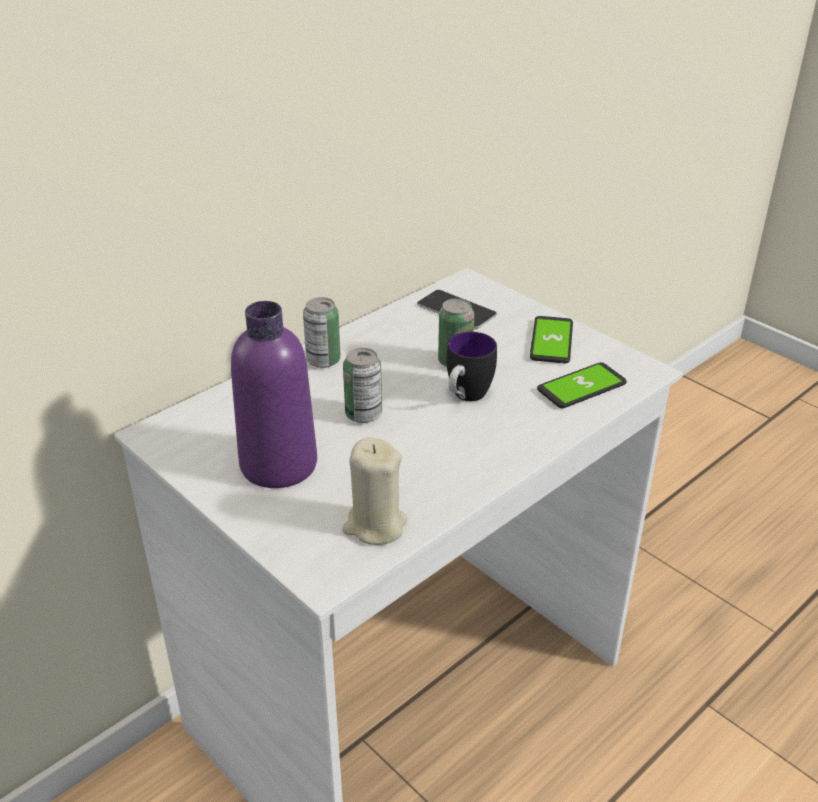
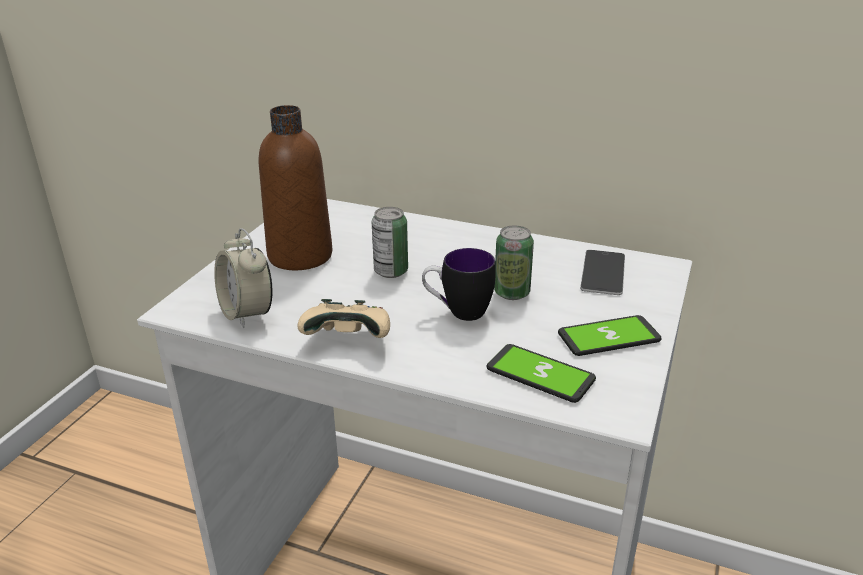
camera: 65 degrees right, 5 degrees down
(278, 464) = (300, 256): purple bottle -> brown bottle
(323, 360) = (452, 235): can -> none
(375, 525) = (247, 313): beige candle -> alarm clock
(469, 469) = (349, 339): none -> beige game controller

